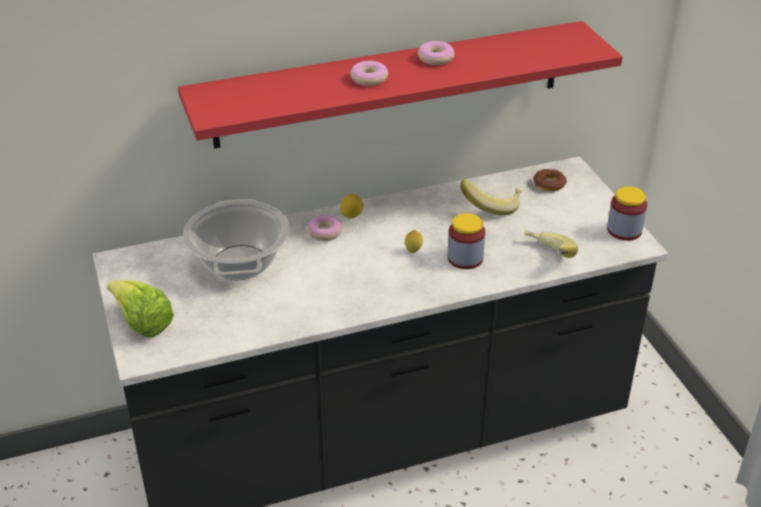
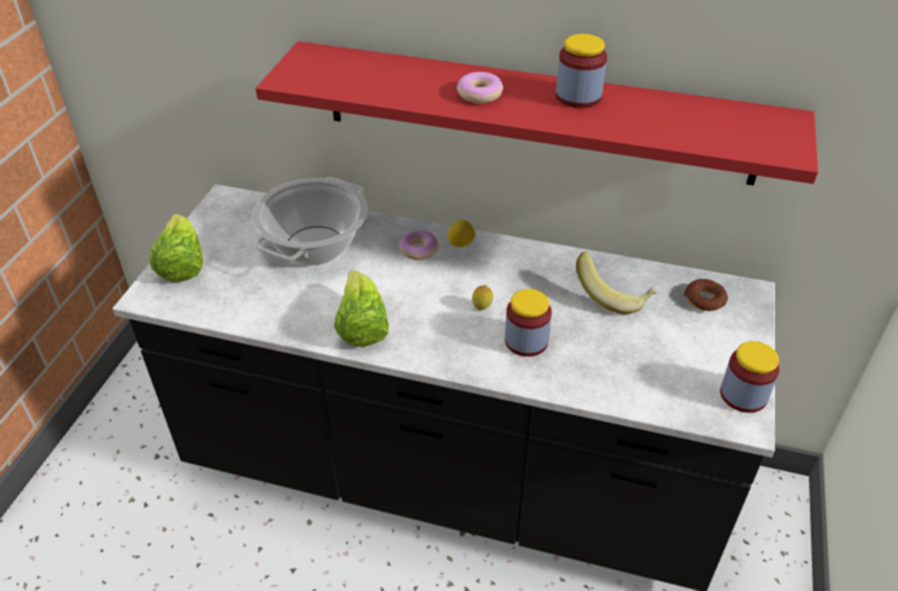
camera: 35 degrees right, 5 degrees up
(341, 300) = (361, 326): none -> lettuce
(435, 58) = (578, 96): donut -> jar
(547, 257) = (617, 383): banana -> none

